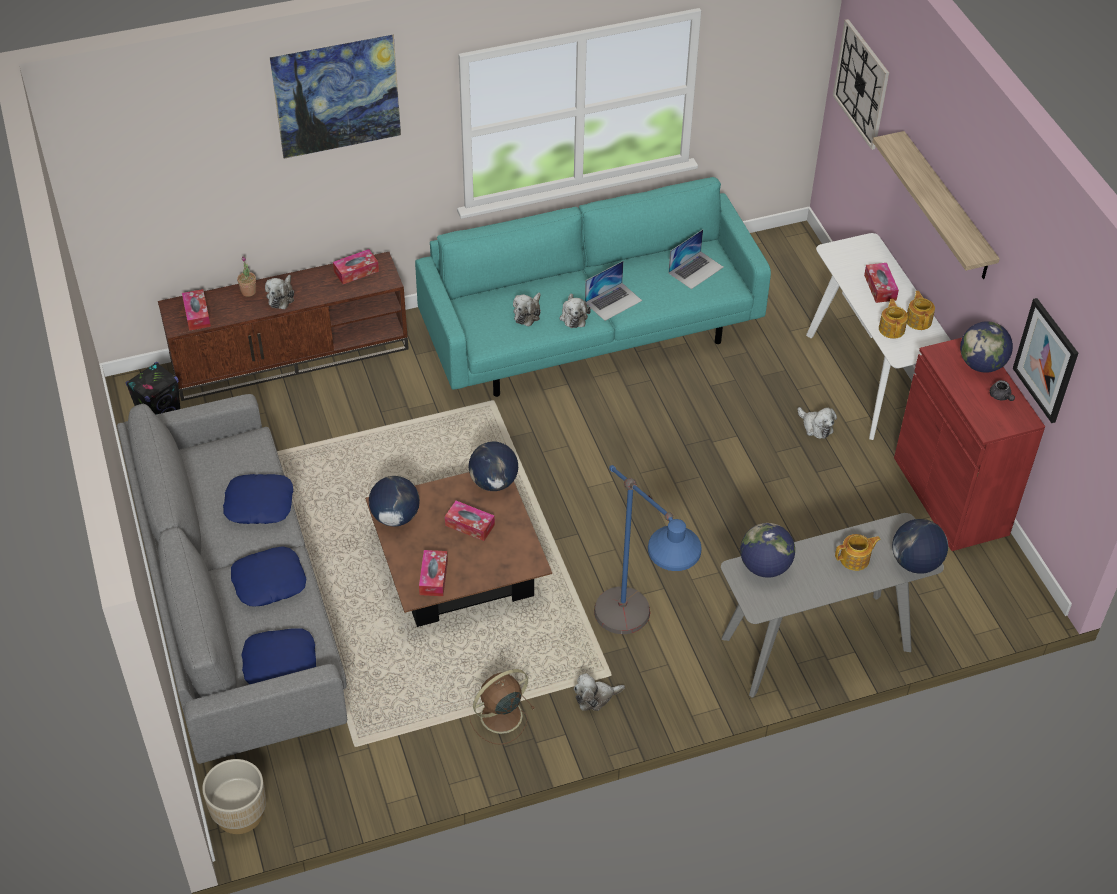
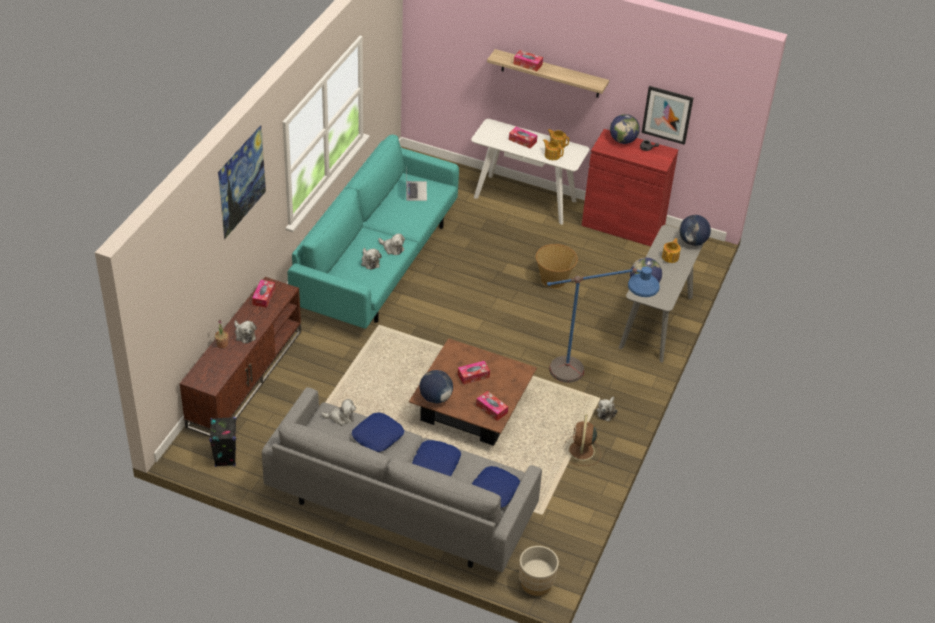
camera: 50 degrees left, 5 degrees down
(197, 314) = (213, 374): tissue box -> tissue box (527, 64)
(494, 482) = (456, 350): globe -> none
(613, 301) = (400, 229): laptop -> none
(763, 496) = (554, 279): none -> basket
(816, 427) = (533, 235): plush toy -> plush toy (341, 417)
(861, 84) = (441, 39): wall clock -> none

